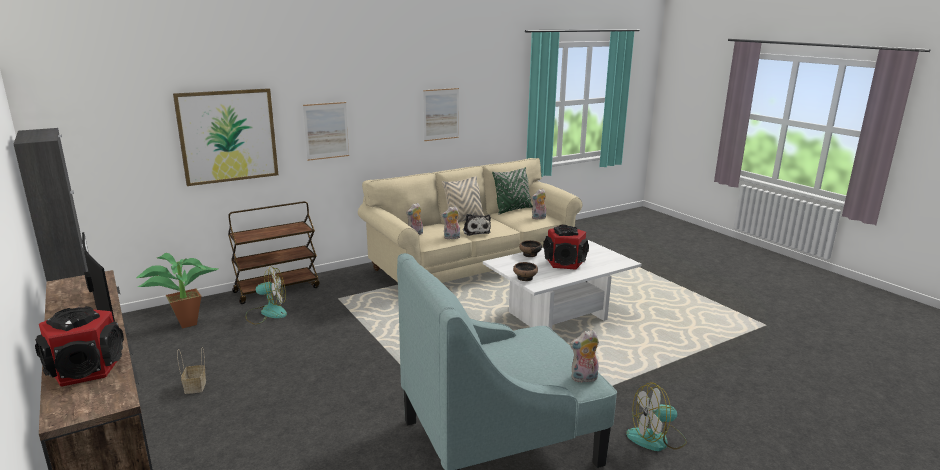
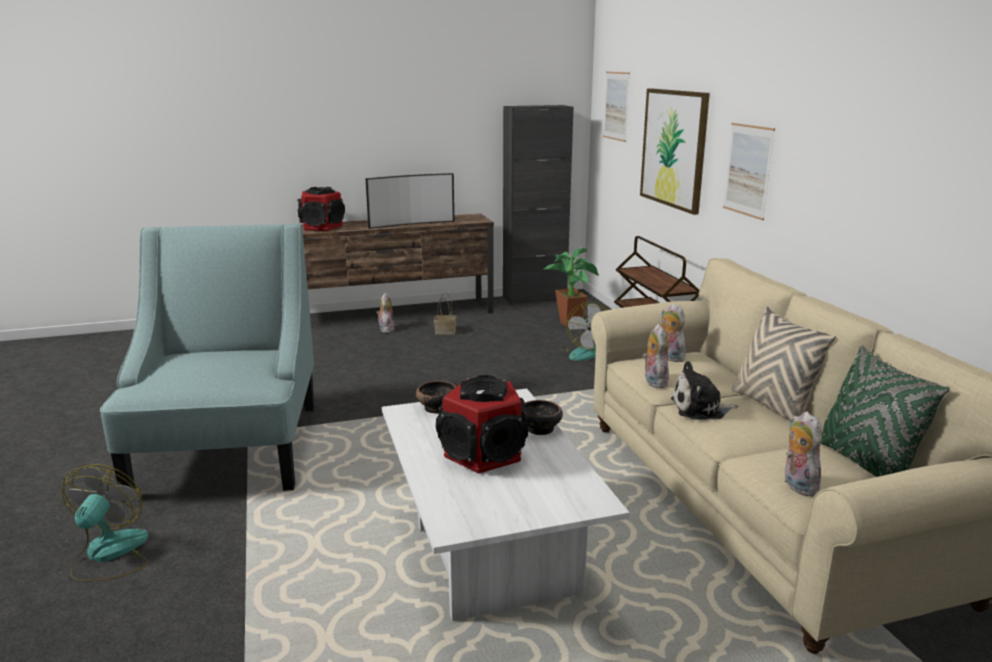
camera: 105 degrees right, 0 degrees up
(441, 114) = (913, 193): picture -> picture (616, 106)
(584, 379) = (138, 390): plush toy -> plush toy (386, 329)

